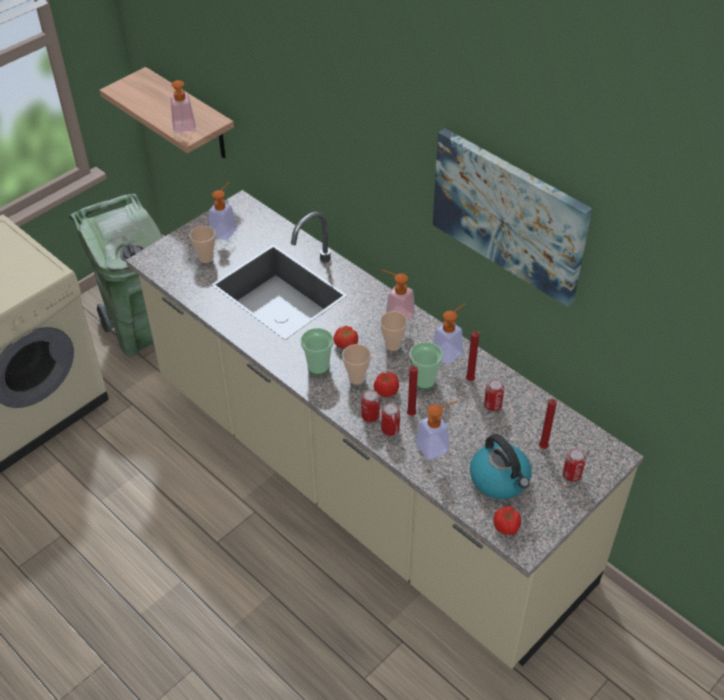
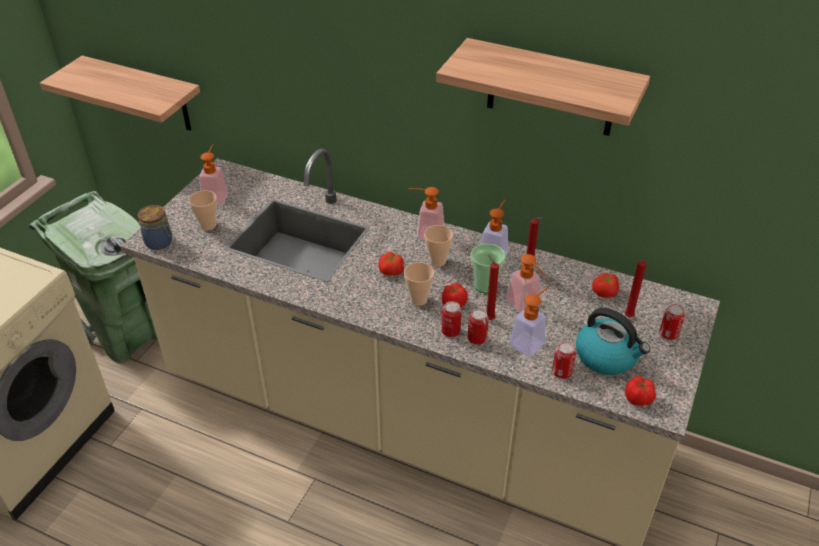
camera: 20 degrees left, 5 degrees down
(159, 265) = (160, 242): none -> jar
(184, 129) = (150, 100): soap dispenser -> soap dispenser (526, 307)
(318, 366) = (374, 298): cup -> none
(492, 405) = (561, 291): can -> can (561, 372)
(509, 214) = (551, 88): picture -> shelf
(534, 417) = (605, 292): none -> tomato

